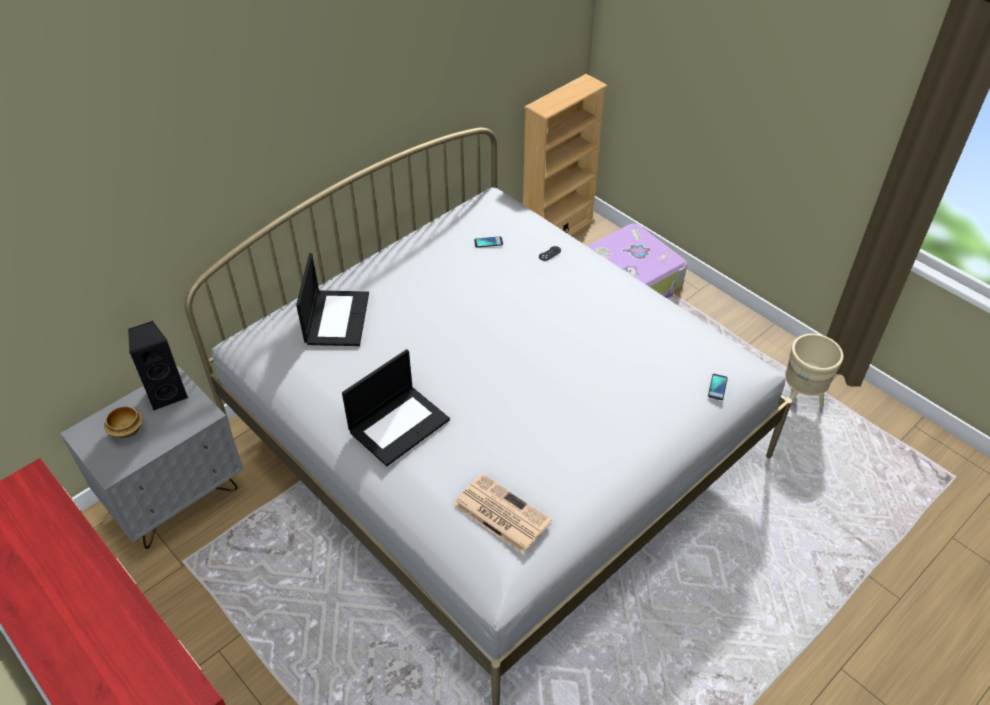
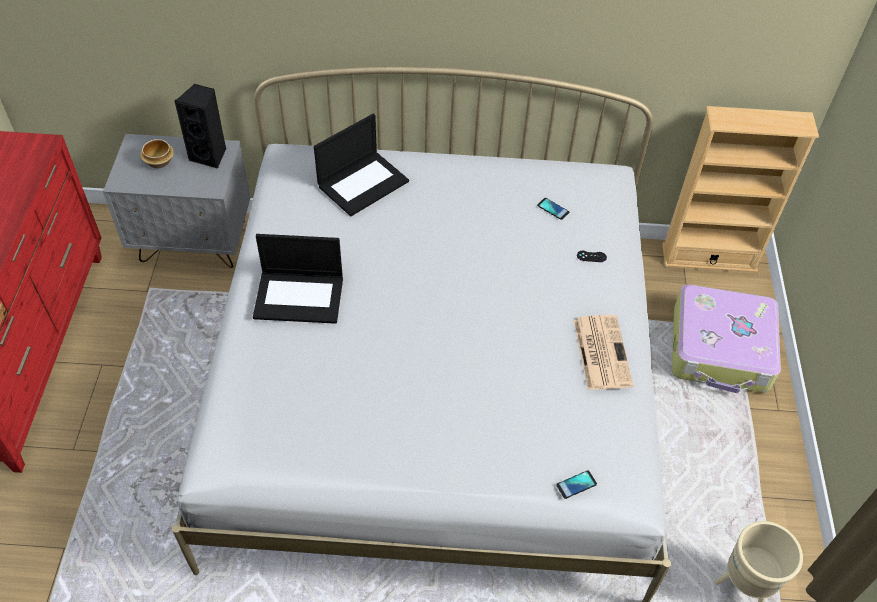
camera: 45 degrees right, 5 degrees up
(500, 513) = (278, 422): newspaper -> newspaper (601, 351)

